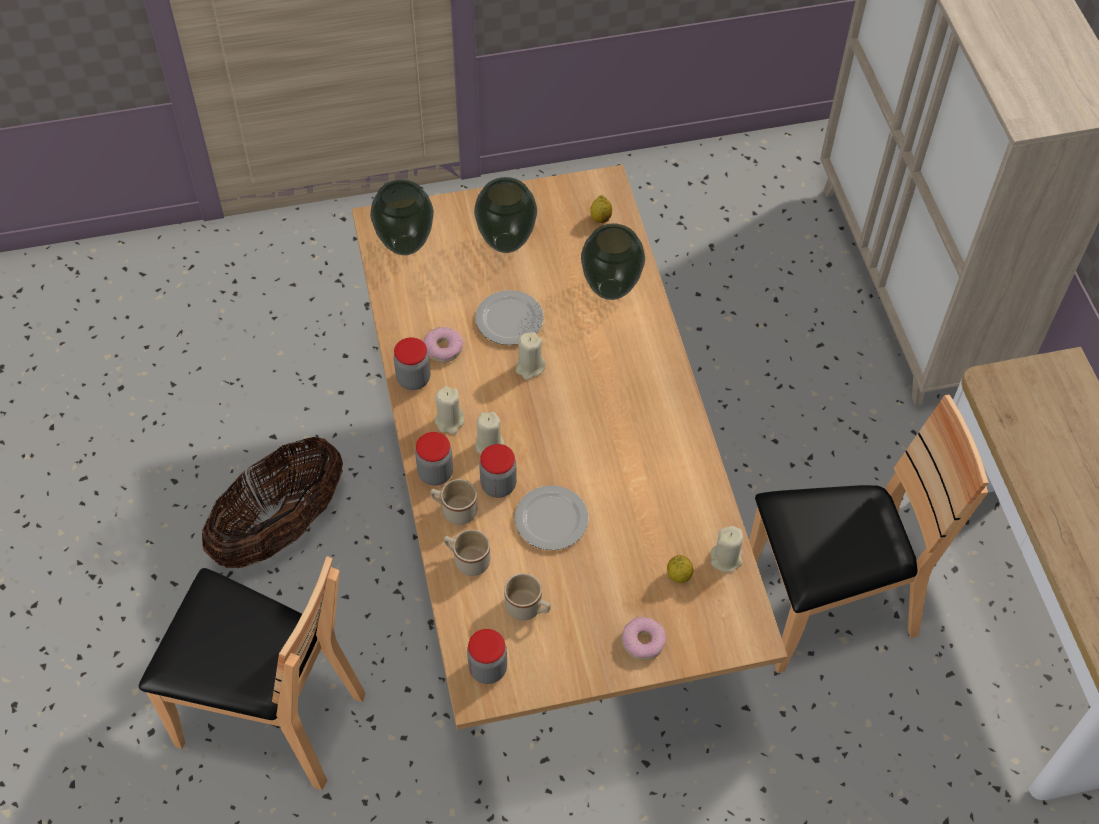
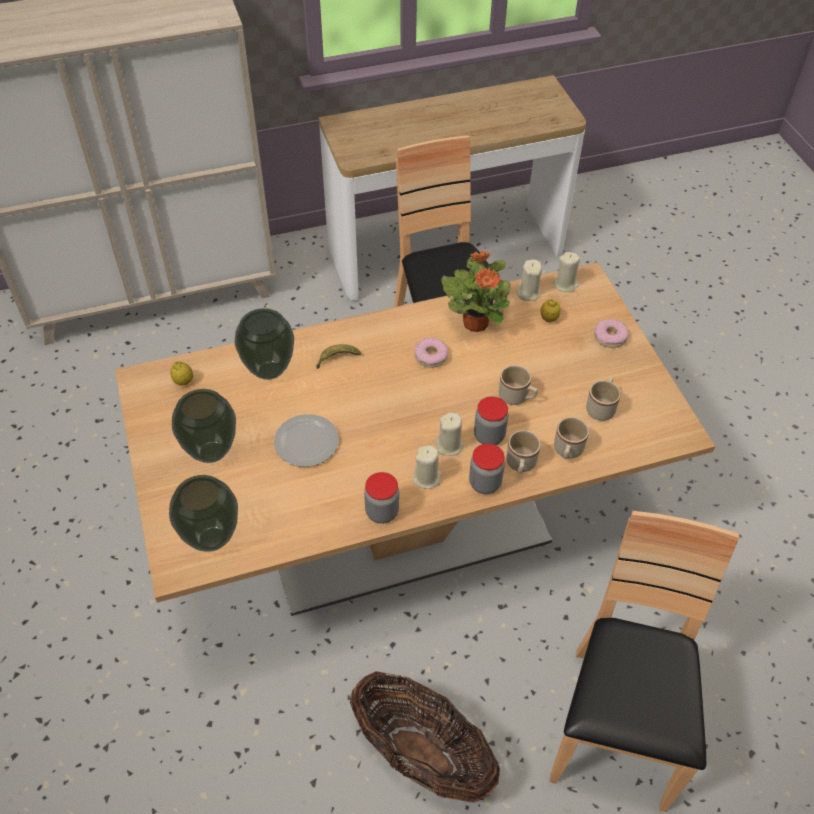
camera: 95 degrees left, 5 degrees down
(443, 348) = (343, 491): donut -> donut (430, 356)
(488, 669) = (662, 429): jar -> none
(530, 367) = (360, 423): beige candle -> beige candle (565, 284)
(551, 521) = (517, 397): plate -> beige mug
(624, 350) = (337, 359): none -> banana
(675, 493) = (475, 322): none -> potted plant

